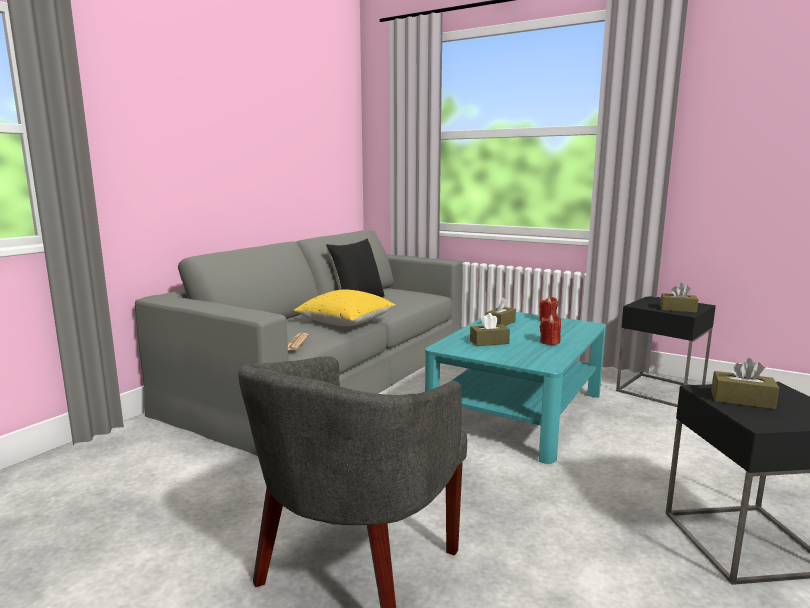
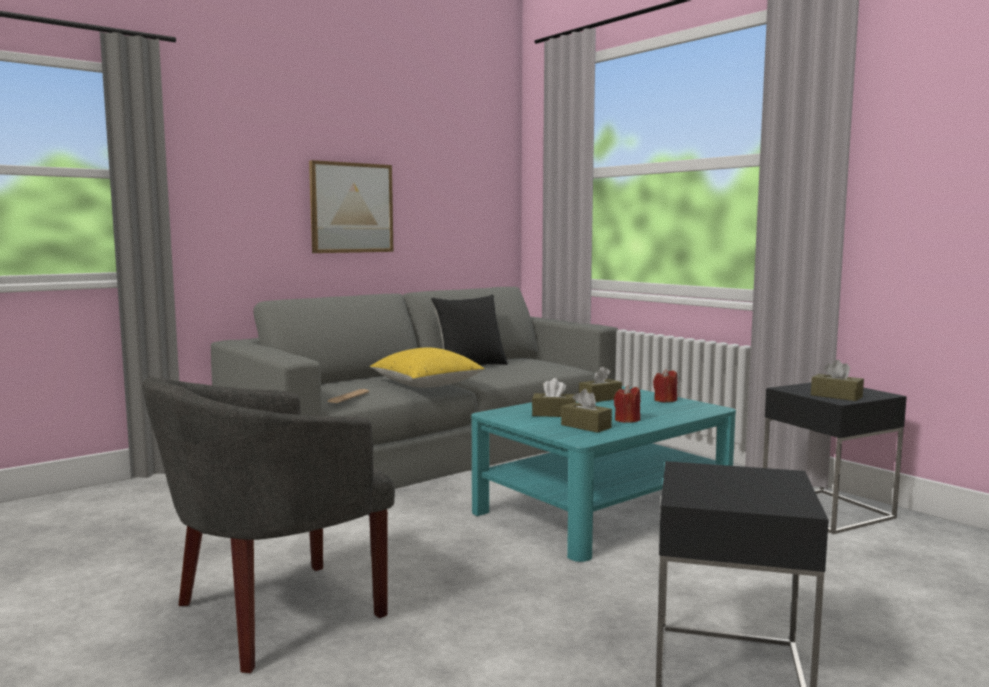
camera: 20 degrees right, 5 degrees down
(243, 164) = (351, 208): none -> picture
(742, 400) = (712, 480): brown tissue box -> brown tissue box (586, 426)

